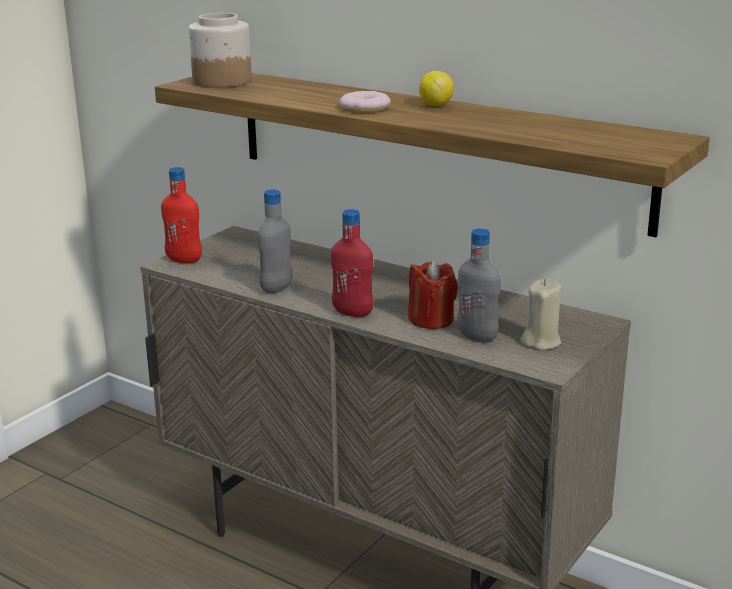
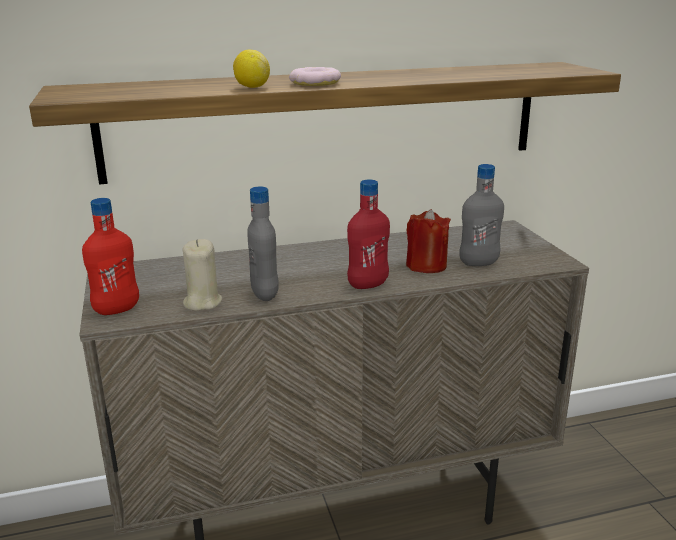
camera: 50 degrees left, 0 degrees up
(221, 81) = (94, 91): jar -> none
(436, 105) = (353, 74): lemon -> lemon (252, 87)
(541, 341) = (514, 249): beige candle -> beige candle (202, 302)

